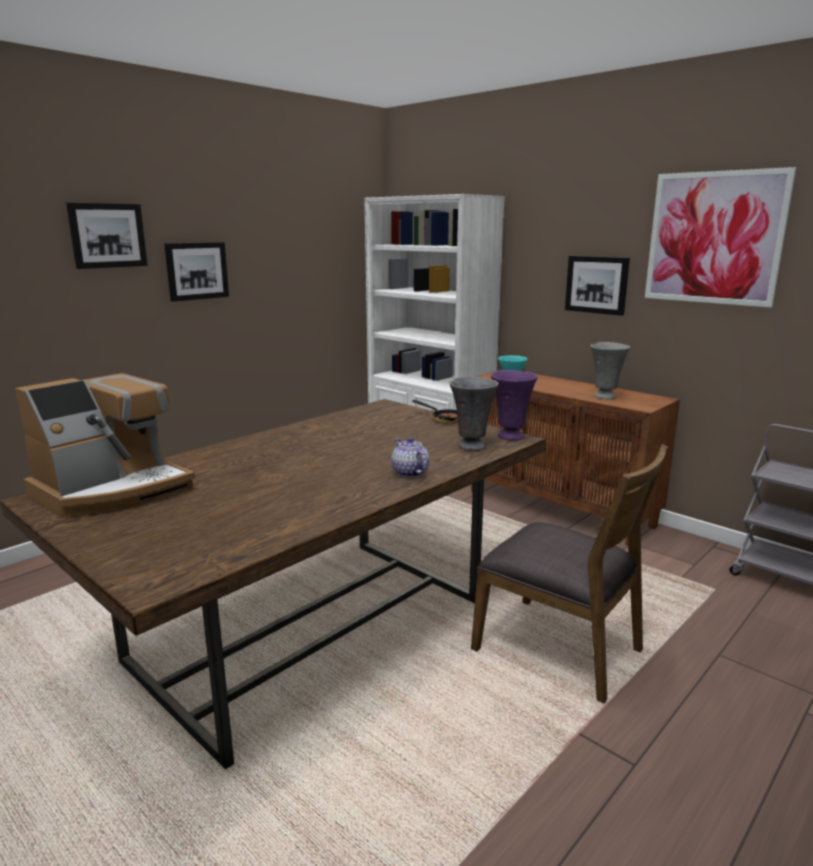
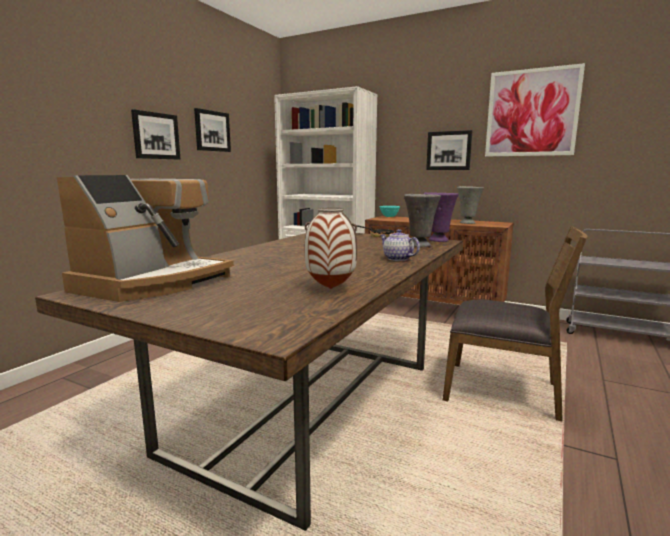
camera: 15 degrees left, 5 degrees down
(107, 235) = (85, 95): picture -> picture (212, 131)
(274, 521) = (331, 288): none -> vase

